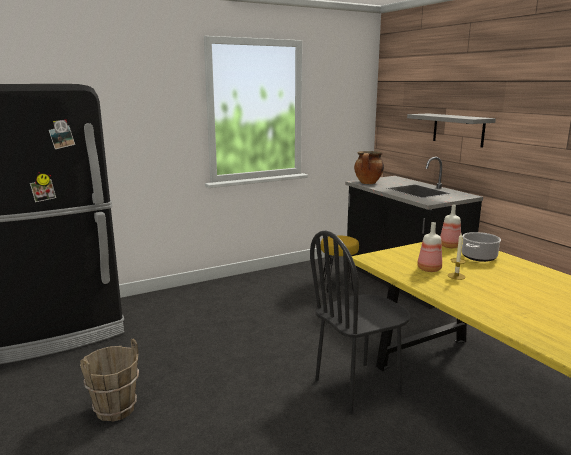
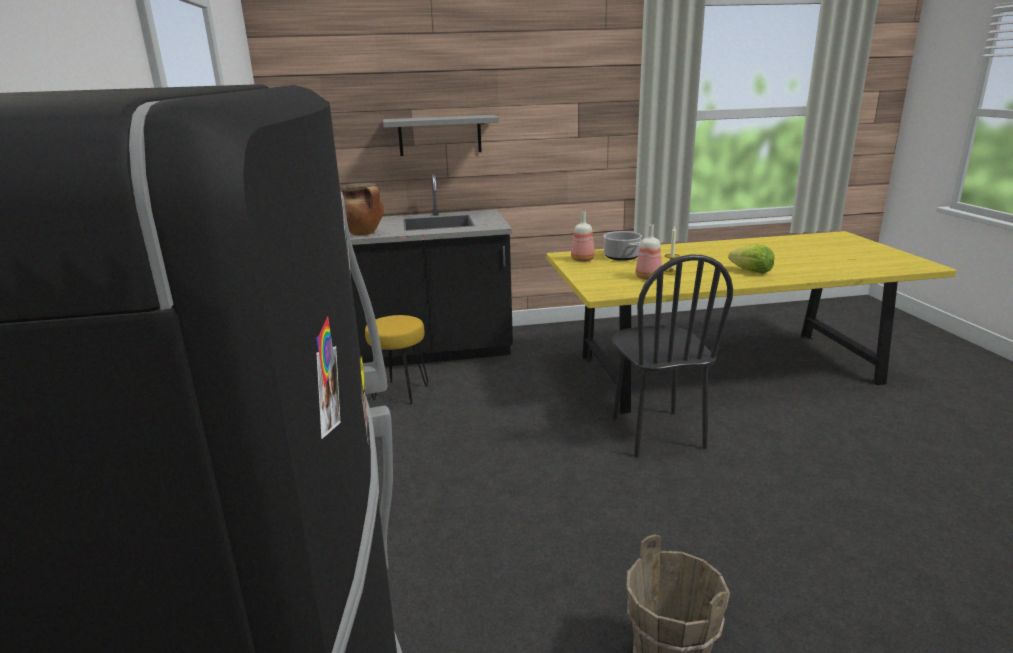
camera: 70 degrees left, 5 degrees up
(509, 309) = (751, 271): none -> lettuce

